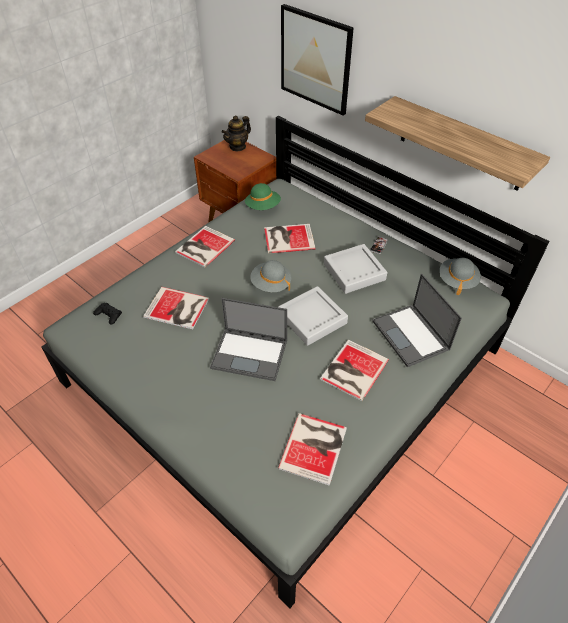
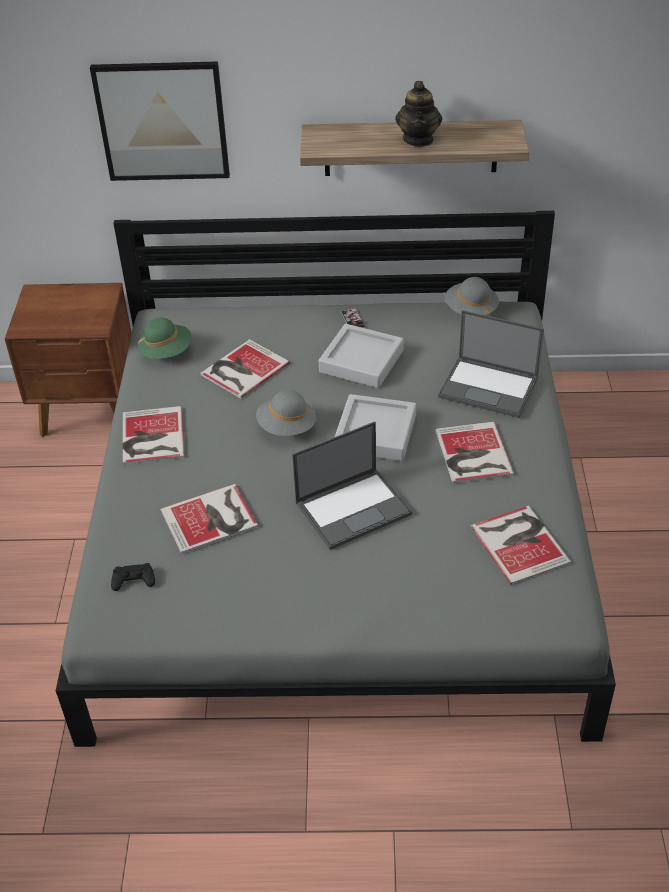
camera: 40 degrees left, 5 degrees down
(237, 146) = (51, 295): teapot -> teapot (418, 139)

